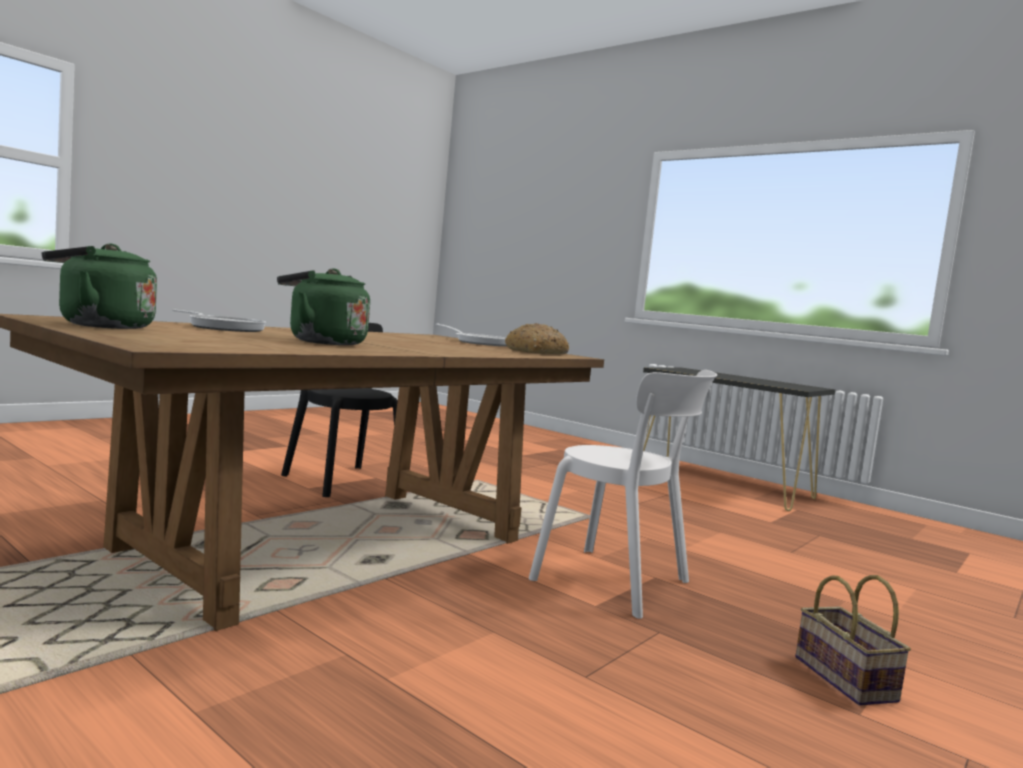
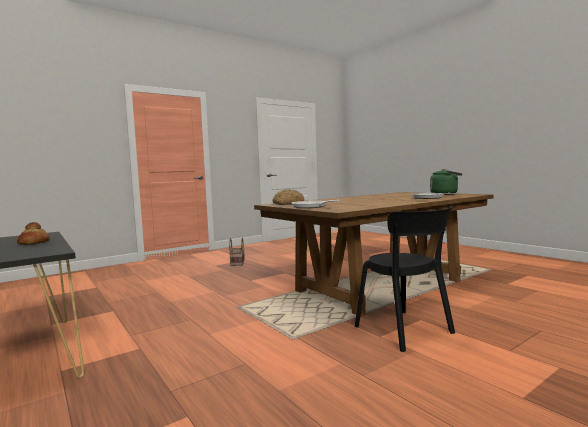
camera: 165 degrees left, 0 degrees up
(322, 342) = (381, 197): green kettle -> none
(618, 582) = (268, 278): white chair -> none
(734, 378) = (34, 242): none -> bread

